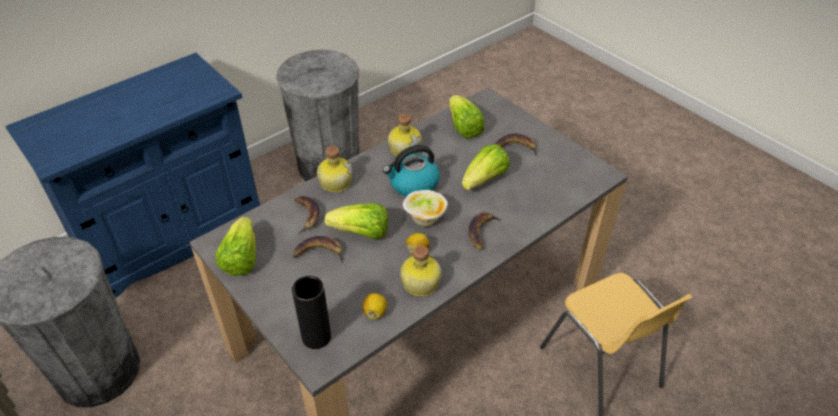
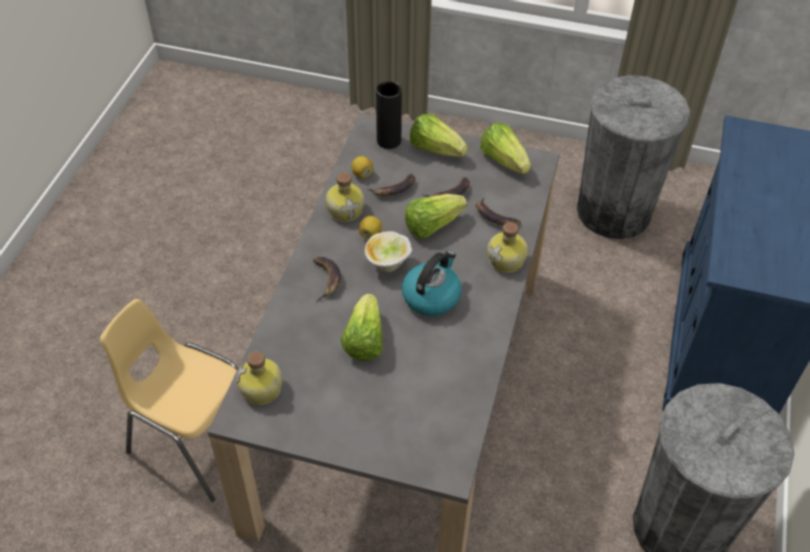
camera: 145 degrees right, 5 degrees up
(405, 148) = (479, 335): bottle -> bottle (262, 390)
(463, 127) = (441, 402): lettuce -> lettuce (436, 149)
(515, 148) = (360, 404): banana -> banana (394, 189)

